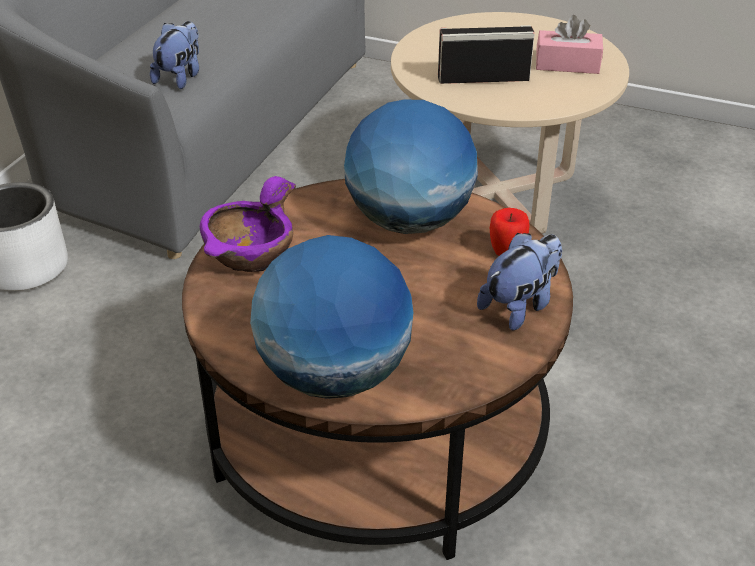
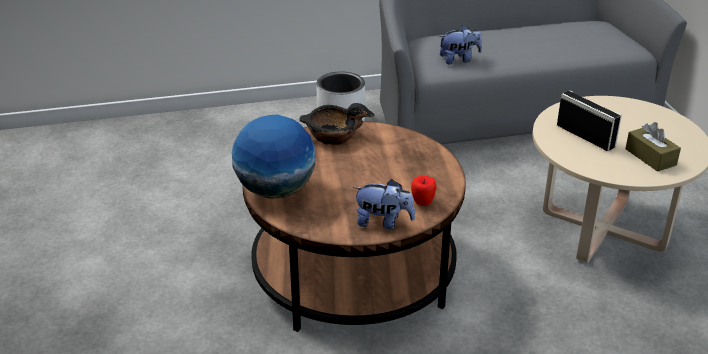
camera: 55 degrees right, 5 degrees down
(250, 254) = (333, 136): purple bowl -> black bowl
(408, 221) = (412, 166): globe -> none
(567, 64) = (650, 157): pink tissue box -> brown tissue box

